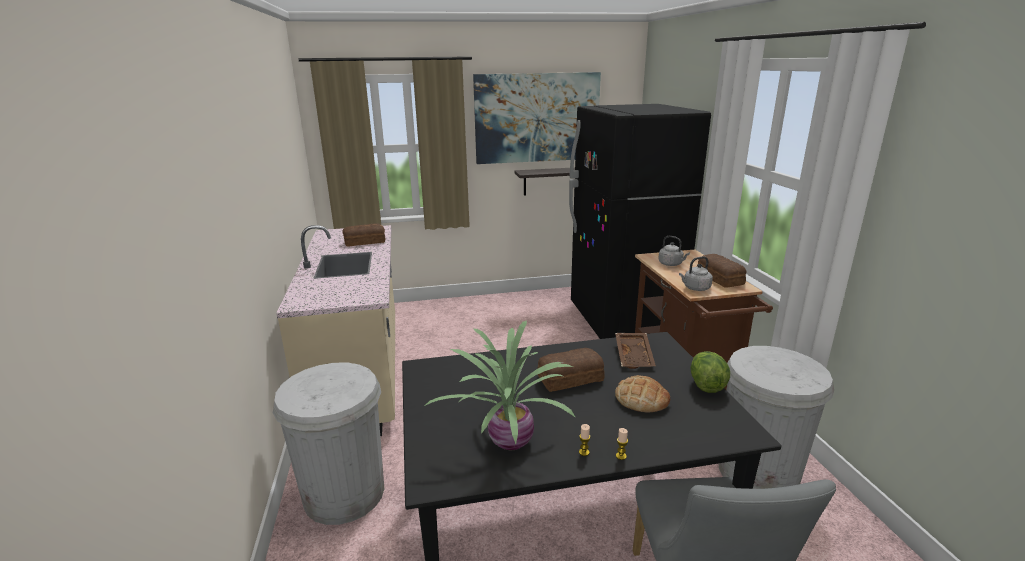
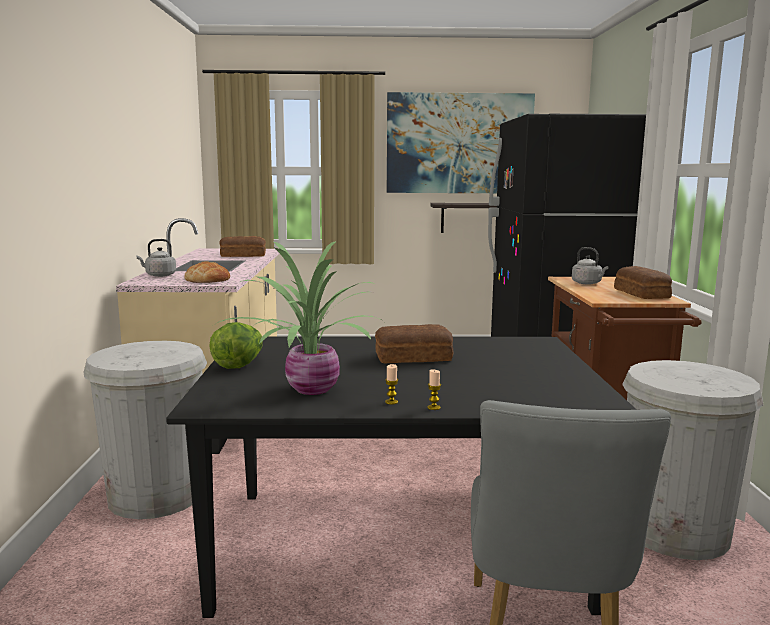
camera: 10 degrees right, 10 degrees down
(635, 356) = (503, 349): brown tray -> none
(641, 399) = (489, 375): bread -> bread (208, 280)
(695, 288) = (604, 297): grey kettle -> grey kettle (159, 275)
(706, 384) = (578, 372): lettuce -> lettuce (239, 365)

